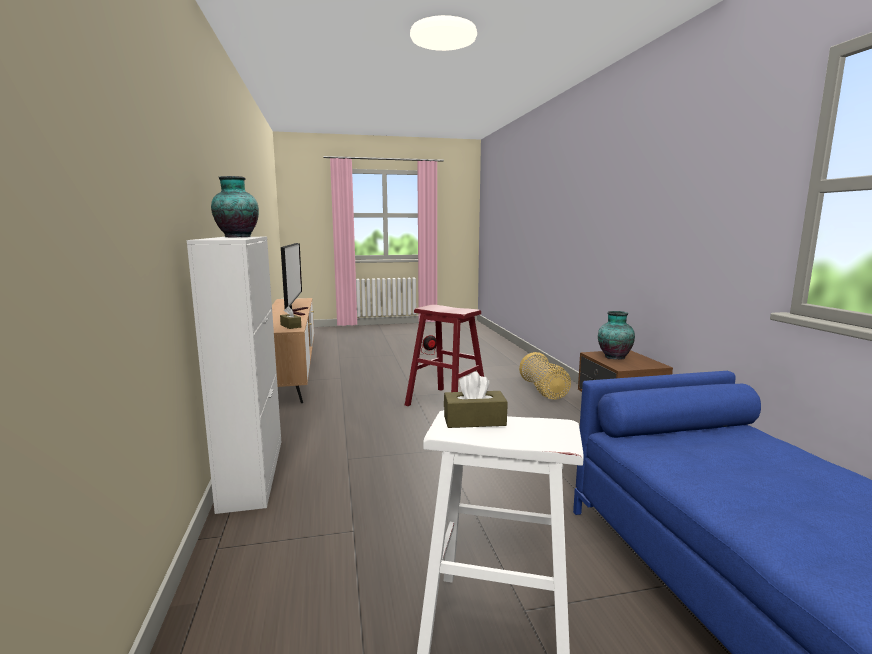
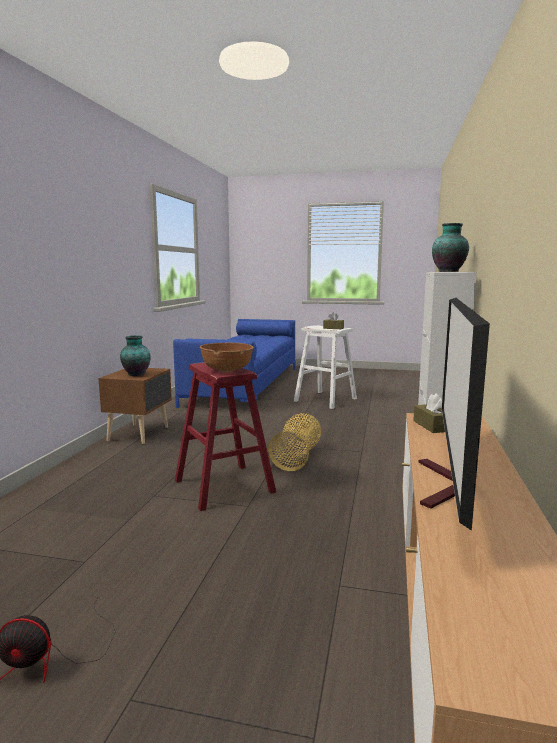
camera: 155 degrees left, 0 degrees up
(437, 307) = (227, 370): none -> brown bowl
(544, 391) = (93, 478): basket -> basket (297, 457)

